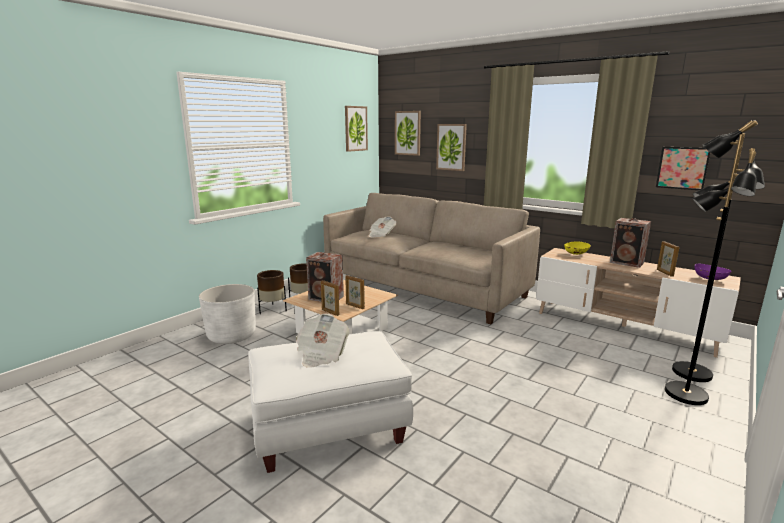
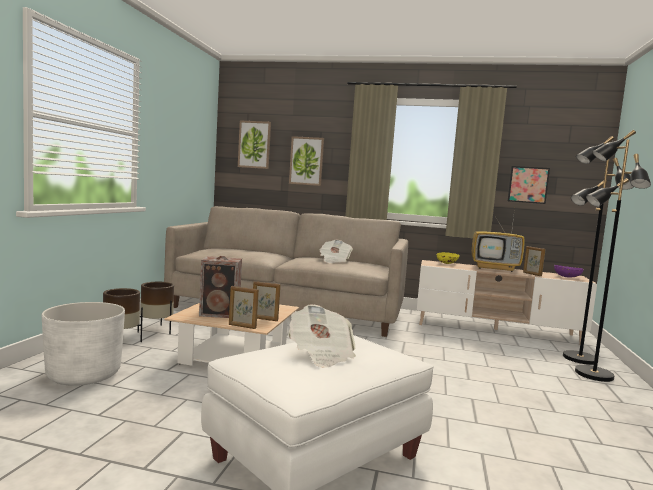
camera: 25 degrees left, 10 degrees down
(355, 128) = (198, 133): picture -> none
(381, 235) = (240, 250): newspaper -> newspaper (334, 261)
(628, 263) = (495, 268): speaker -> television

